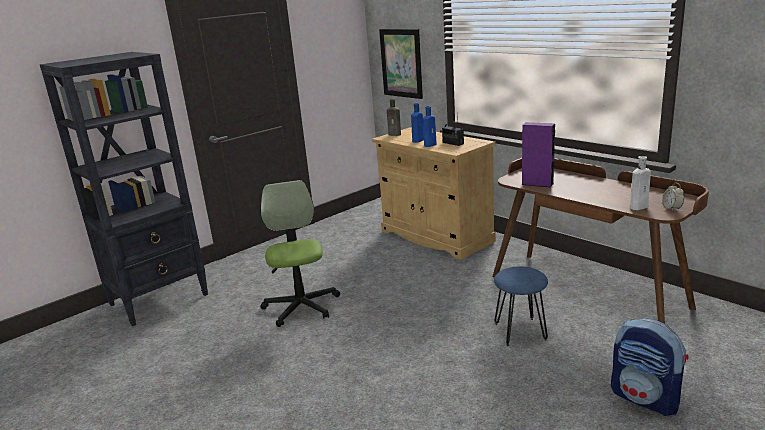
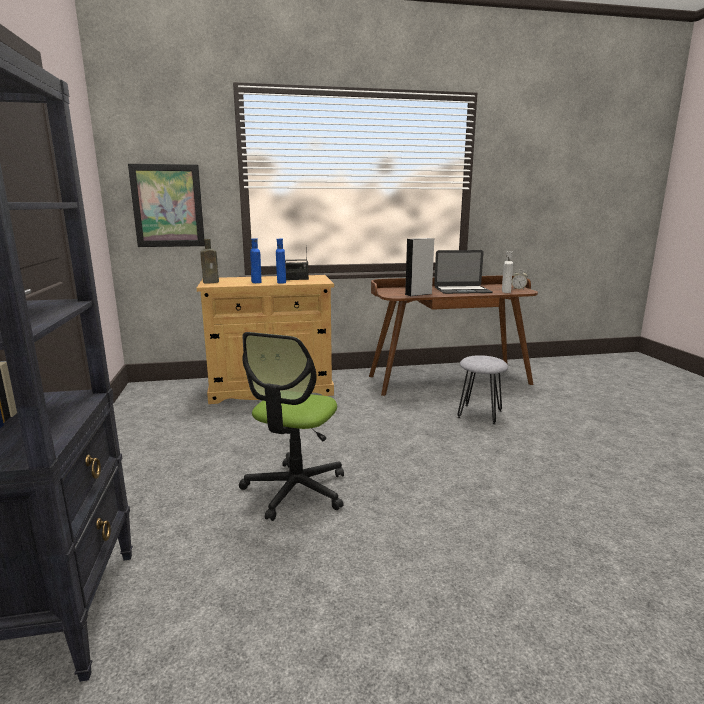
camera: 60 degrees left, 5 degrees down
(301, 306) = (295, 490): office chair -> office chair turned 90 degrees counterclockwise
(519, 331) = (479, 414): blue stool -> grey stool
(537, 184) = (418, 294): purple speaker -> grey speaker
(600, 191) = (462, 290): none -> laptop
(645, 398) = (596, 410): backpack -> none

